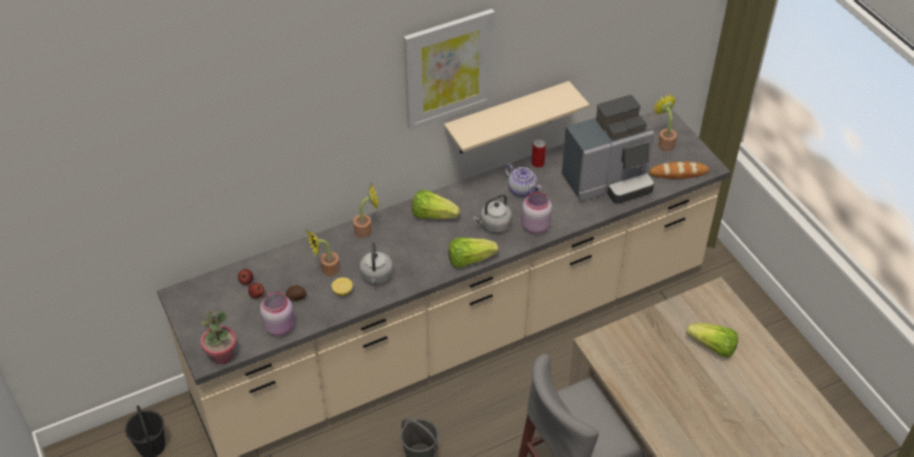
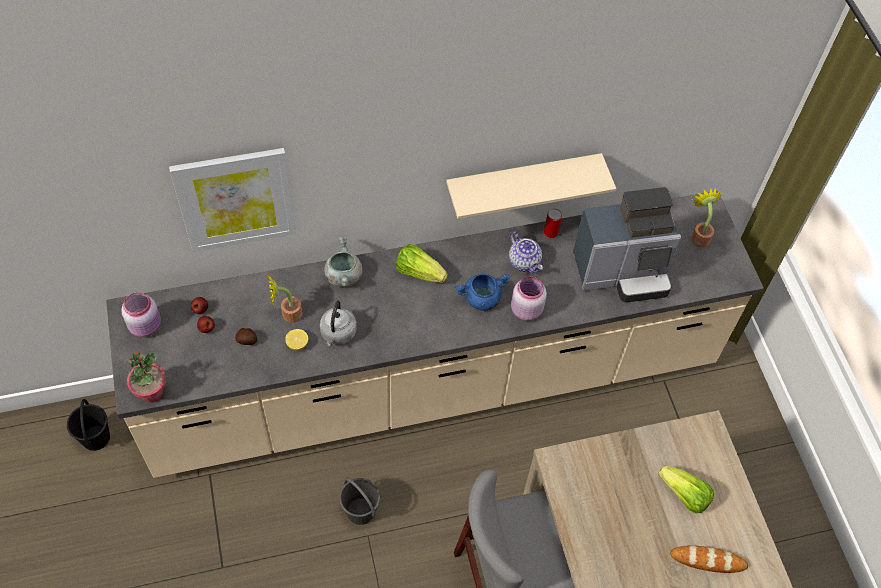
camera: 10 degrees right, 10 degrees up
(280, 326) = (221, 371): pink jar -> pink jar (146, 326)
(366, 230) = (343, 275): potted plant -> grey cooking pot
(448, 69) = (456, 127): picture -> picture (235, 199)
(469, 259) = (443, 335): lettuce -> none
(494, 225) = (481, 299): grey kettle -> blue cooking pot
(678, 173) = (704, 278): bread -> bread (708, 560)

